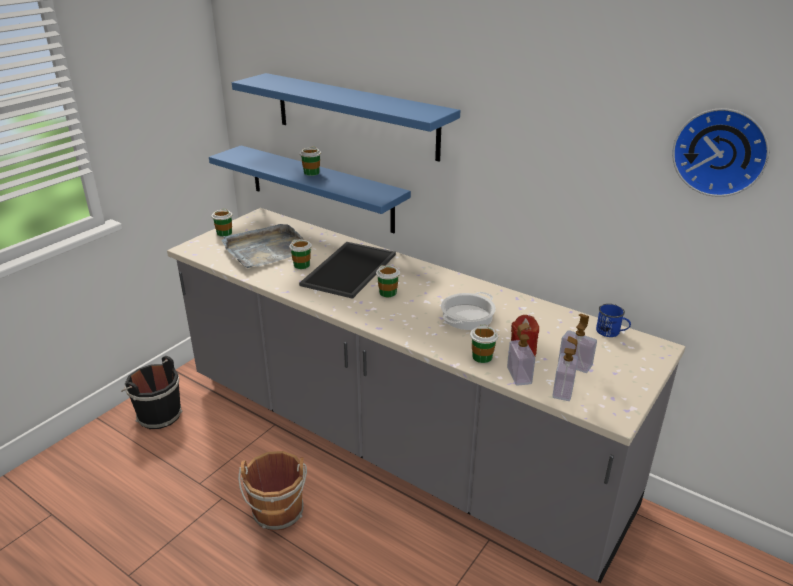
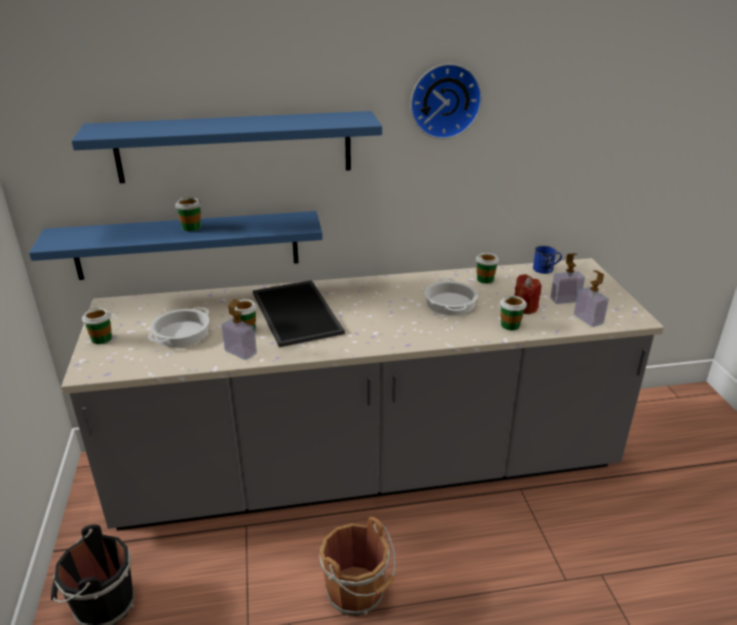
camera: 45 degrees left, 0 degrees up
(265, 249) = (181, 333): grey tray -> cooking pot
(388, 293) = (363, 315): cup -> cup (485, 279)
(519, 375) = (551, 324): soap dispenser -> soap dispenser (240, 352)
(720, 151) = (606, 94): wall clock -> wall clock (444, 100)

